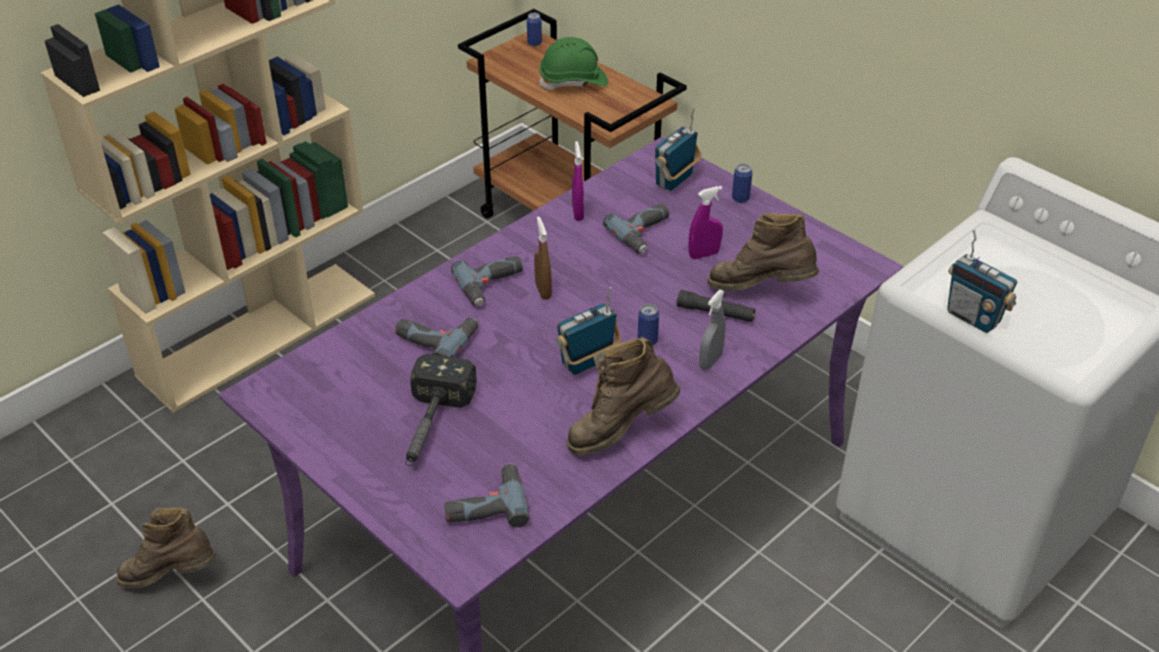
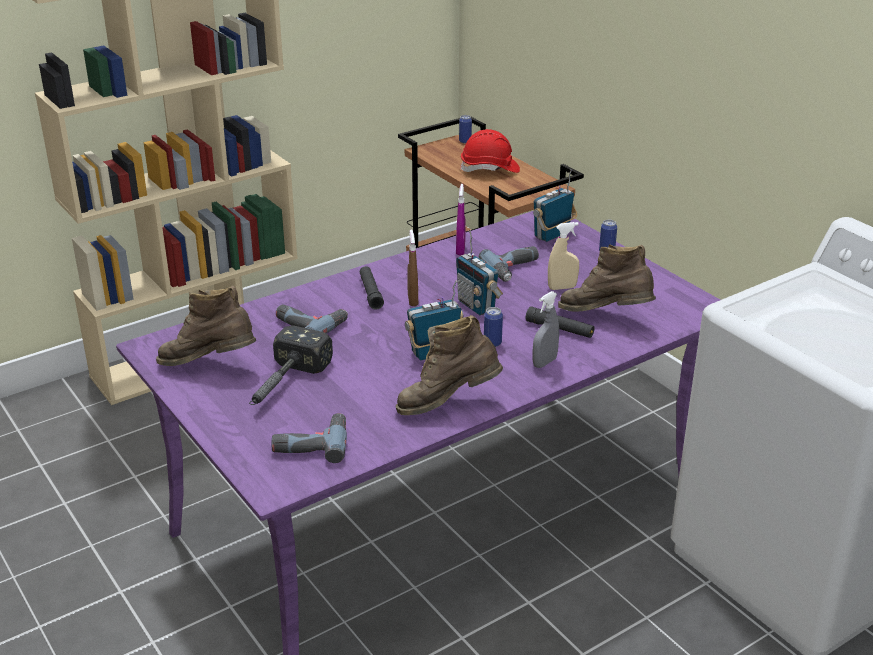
camera: 10 degrees right, 10 degrees down
(171, 576) = (71, 525): brown boot -> brown boot (209, 366)
(493, 286) = (370, 293): power drill -> black flashlight
(573, 82) = (490, 169): green hard hat -> red hard hat
(704, 254) = (562, 287): purple spray bottle -> beige spray bottle
(973, 317) = (784, 335): radio -> radio (477, 306)

